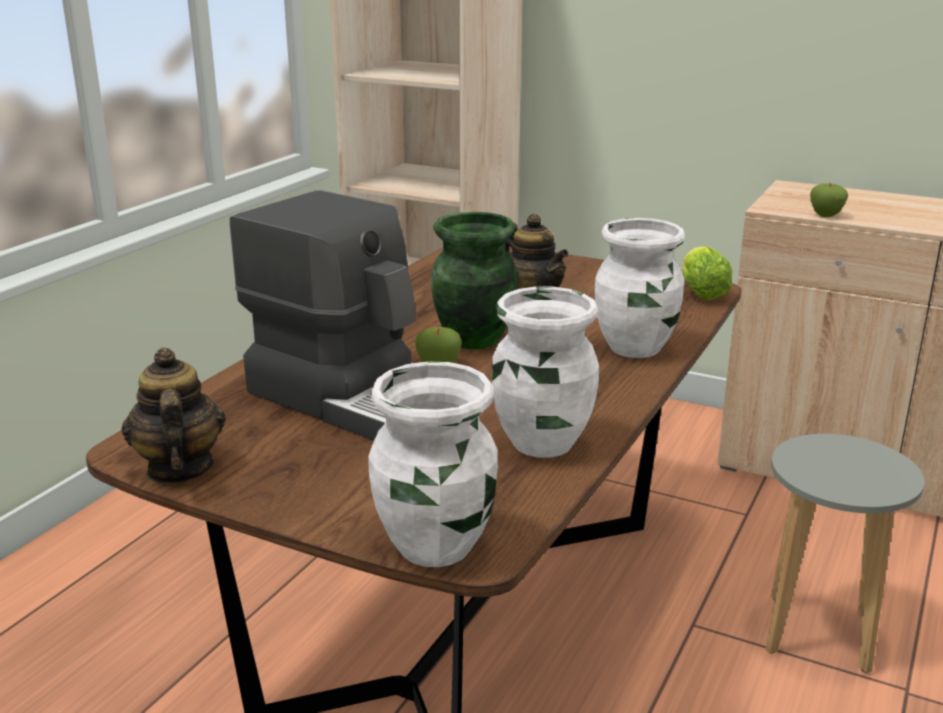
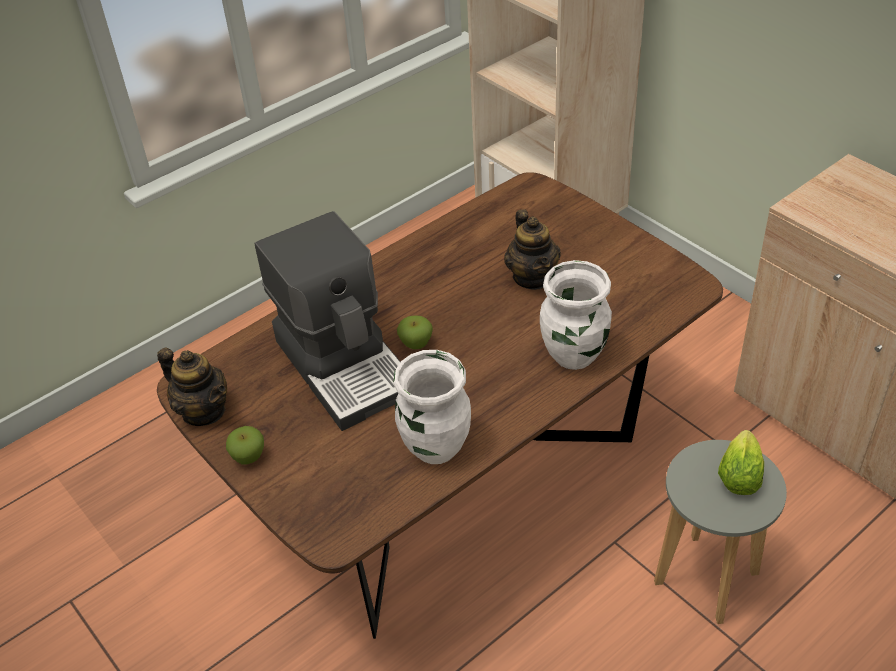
camera: 25 degrees right, 20 degrees up
(179, 469) = (204, 411): teapot -> teapot turned 120 degrees clockwise
(436, 547) = (314, 527): white vase -> none
(473, 340) = (460, 316): green vase -> none
(700, 292) = (682, 292): lettuce -> lettuce (739, 473)
(826, 215) = (839, 230): apple -> apple (248, 457)

